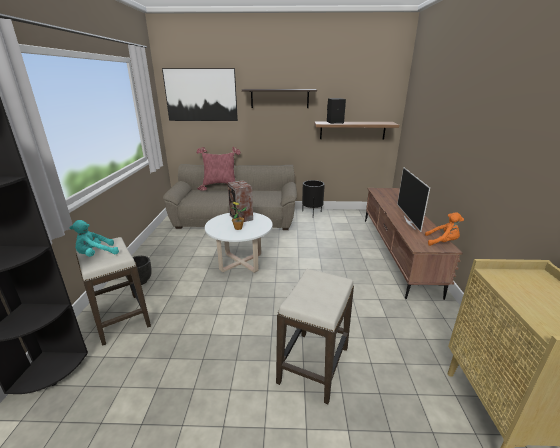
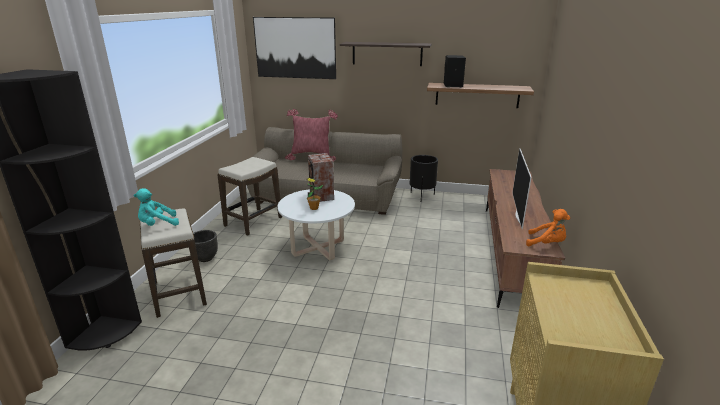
camera: 10 degrees right, 0 degrees up
(314, 365) = (363, 363): stool -> stool (253, 222)

